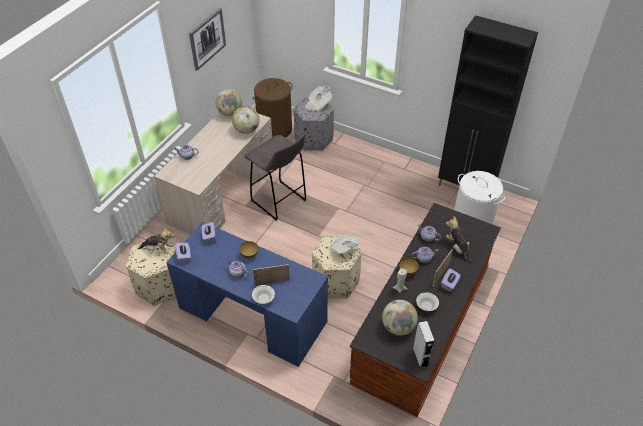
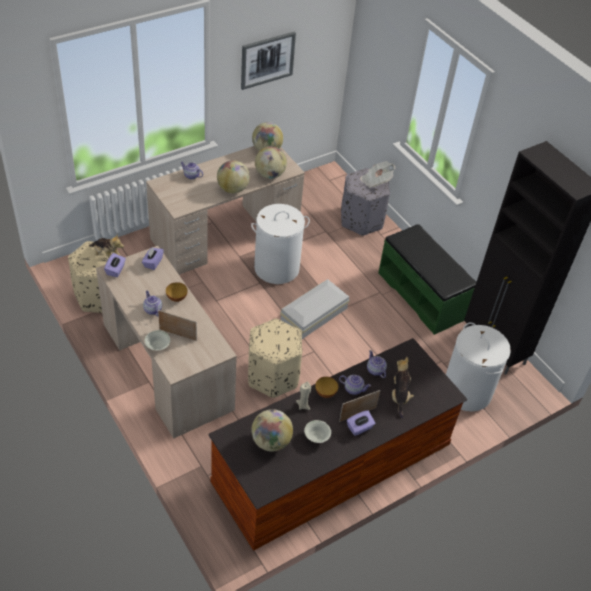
camera: 25 degrees right, 0 degrees up
(227, 152) = (233, 189): none -> globe
(252, 314) = (167, 365): blue desk -> beige desk
(275, 129) = (327, 192): brown laundry basket -> none
(279, 201) = (276, 268): grey stool -> white laundry basket
(332, 222) = (315, 314): none -> white storage box
(344, 248) = (286, 341): newspaper -> none
(394, 174) = (422, 295): none -> green bench
(420, 357) = (269, 482): grey speaker -> none

